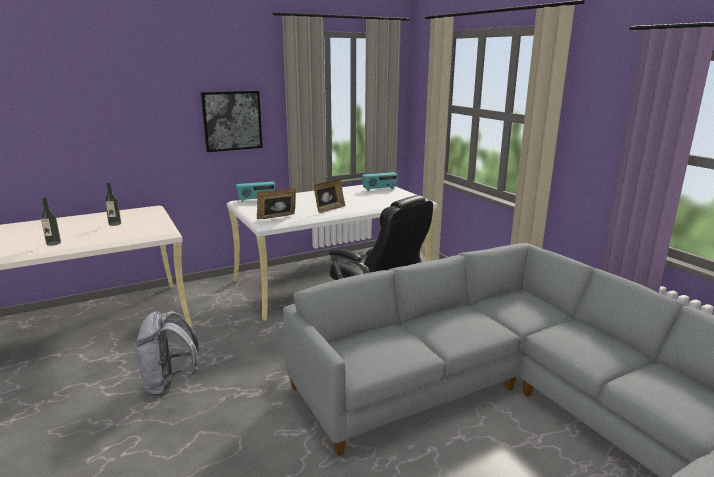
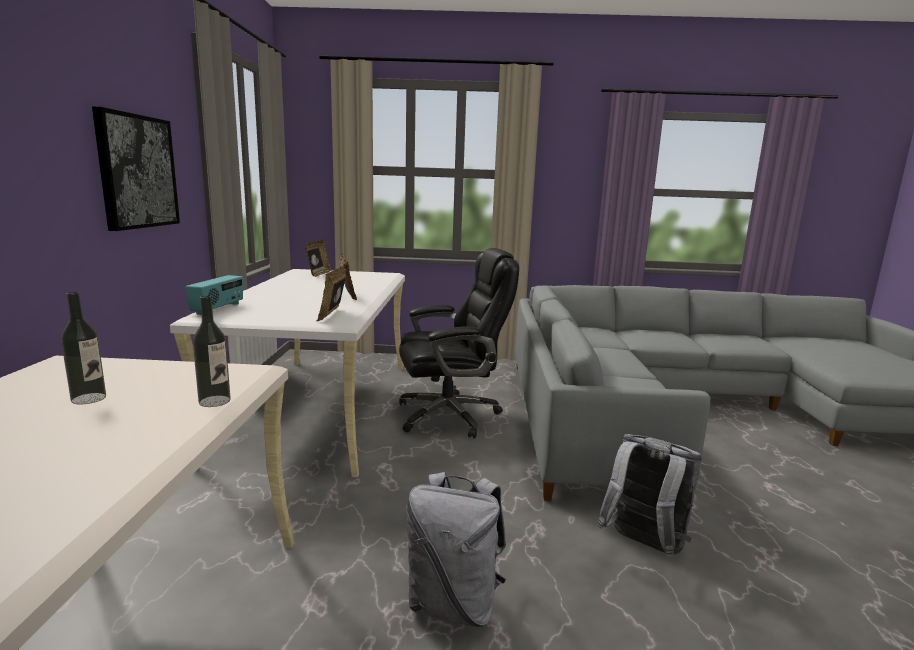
camera: 60 degrees left, 5 degrees down
(53, 243) = (79, 473): bottle -> bottle (214, 401)
(265, 440) = (643, 546): none -> grey backpack
(379, 189) = (318, 274): radio -> picture frame

